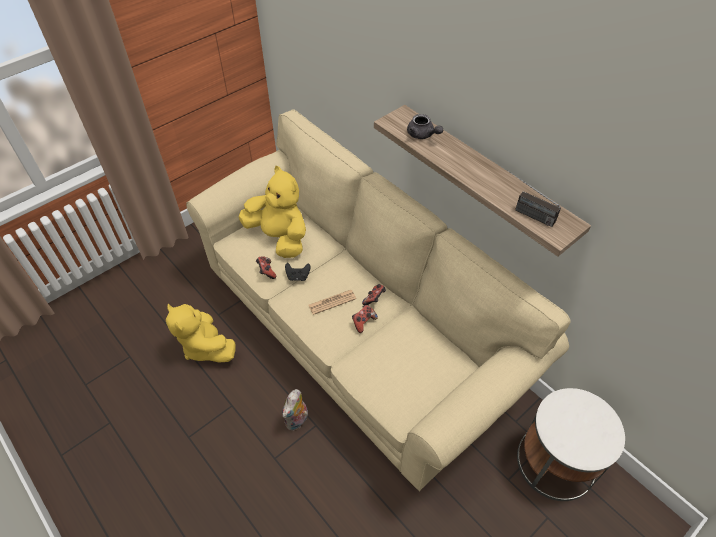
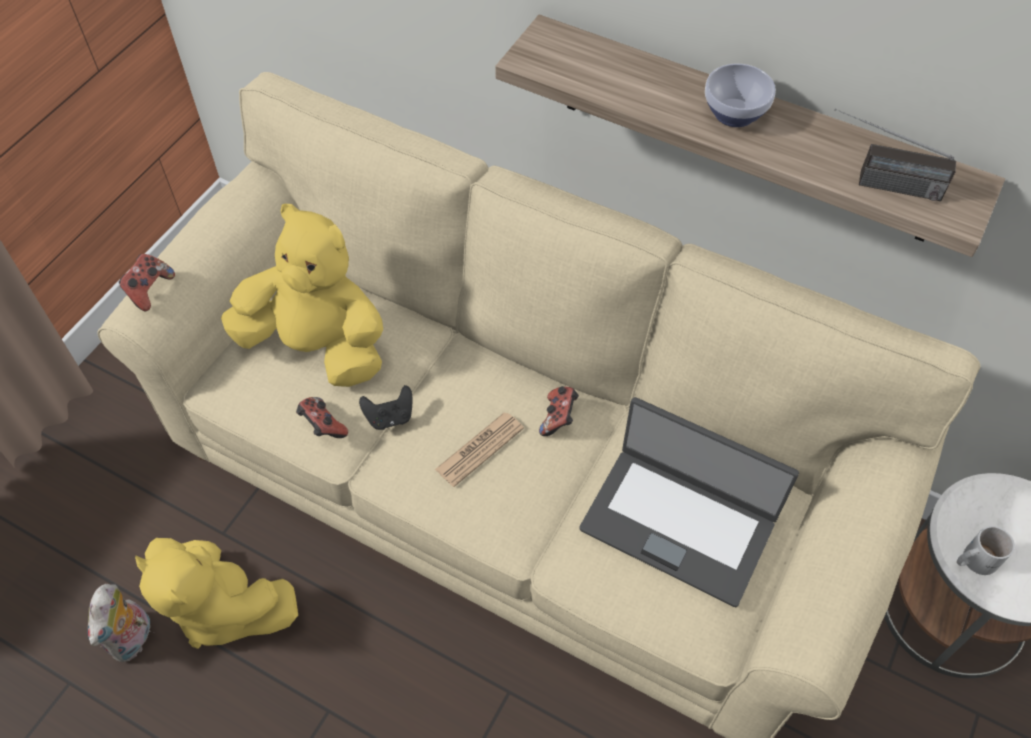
camera: 20 degrees left, 5 degrees up
(297, 421) = (471, 695): plush toy -> plush toy (134, 639)
(363, 322) = (557, 471): game controller -> game controller (149, 290)
(409, 362) = (678, 523): none -> laptop
(422, 135) = (607, 72): grey teapot -> none
(473, 165) = (735, 112): none -> bowl
(555, 427) = (973, 559): none -> white mug

